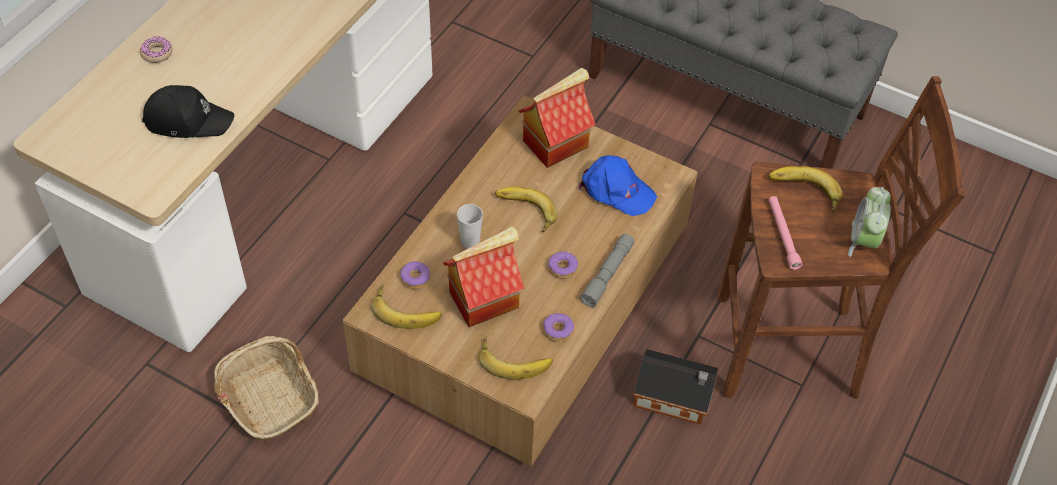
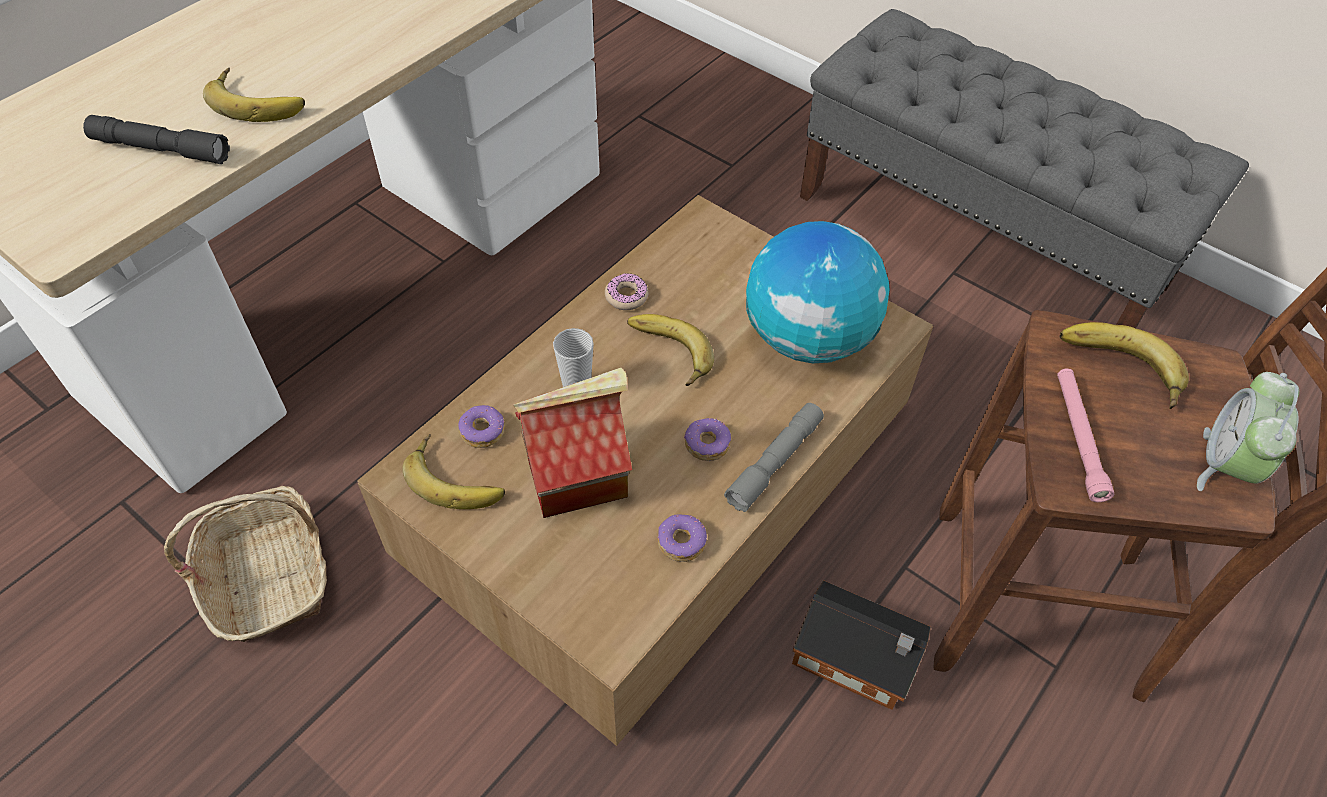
camera: 10 degrees right, 0 degrees up
(157, 53) = (158, 59): donut -> donut (626, 296)
(188, 120) = (161, 149): black cap -> grey flashlight
(514, 359) = (603, 580): banana -> banana (258, 100)
(556, 142) = (731, 262): toy house -> none
(616, 190) = (808, 338): blue cap -> globe

